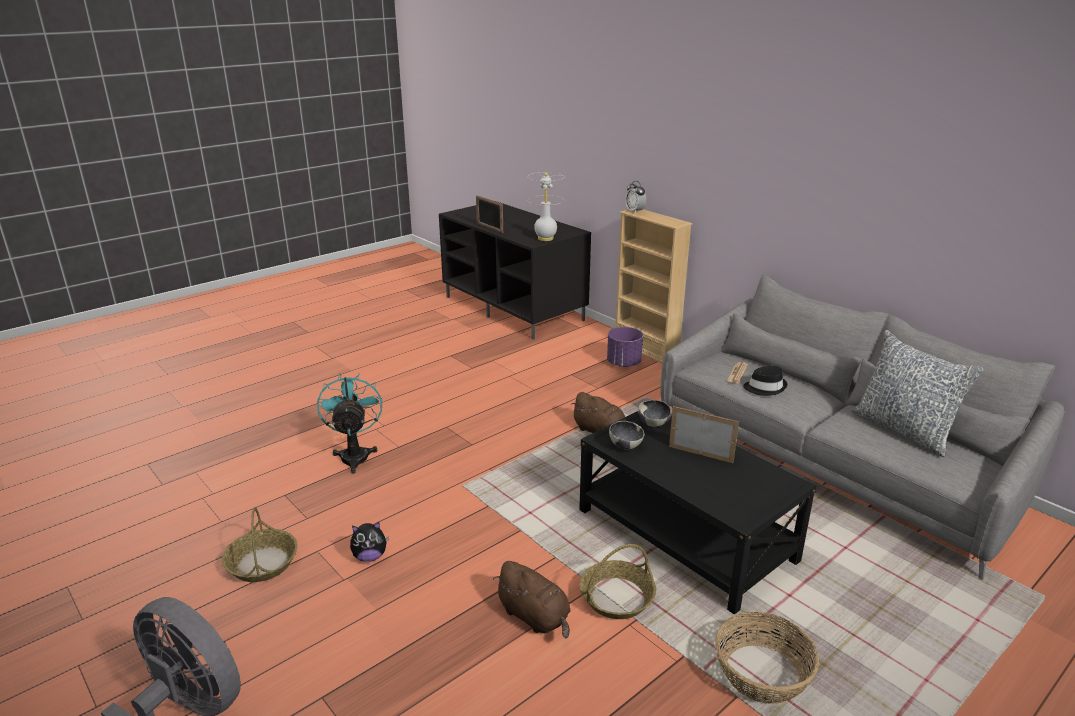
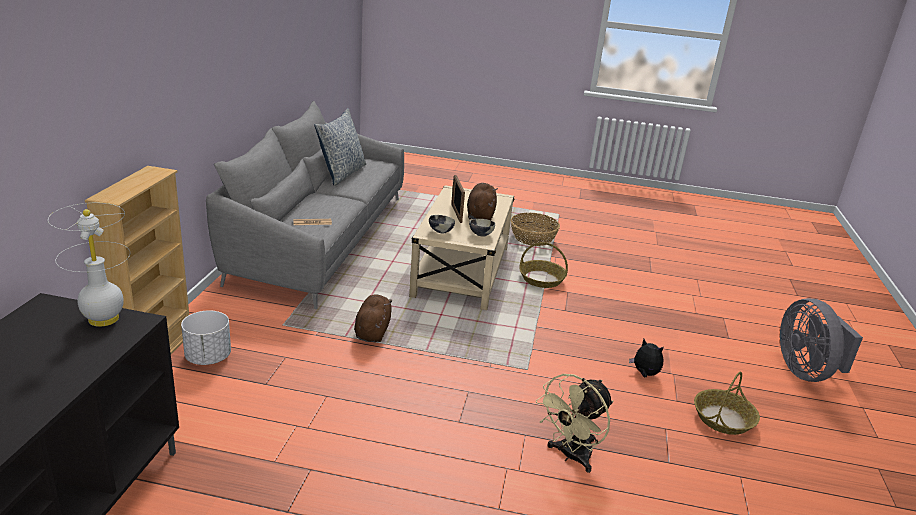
camera: 130 degrees left, 0 degrees up
(355, 454) = (570, 456): turquoise fan -> beige fan
(489, 228) = (58, 395): picture frame -> none
(535, 617) = (590, 297): brown plush toy -> brown plush toy (480, 215)
(623, 363) = (208, 358): purple planter -> white planter
(635, 211) = (114, 195): alarm clock -> none
(685, 535) = (461, 271): black coffee table -> beige coffee table
(765, 387) = (327, 211): black hat -> none

